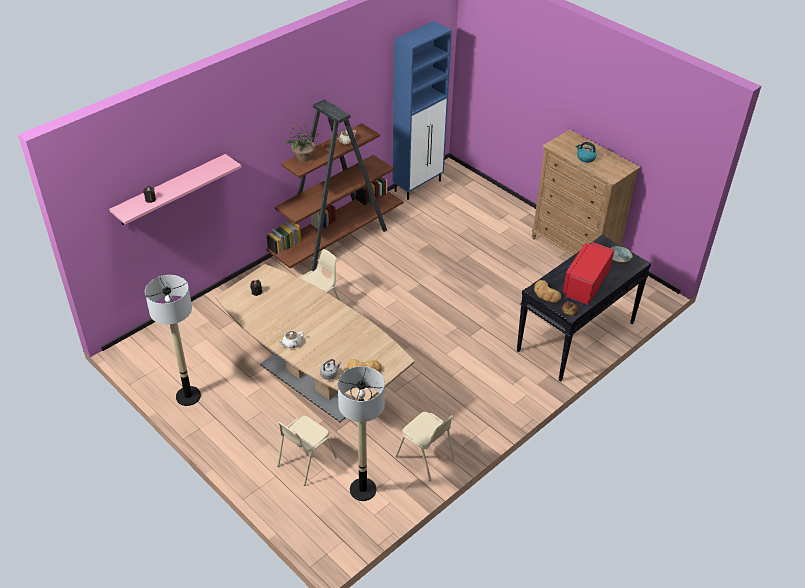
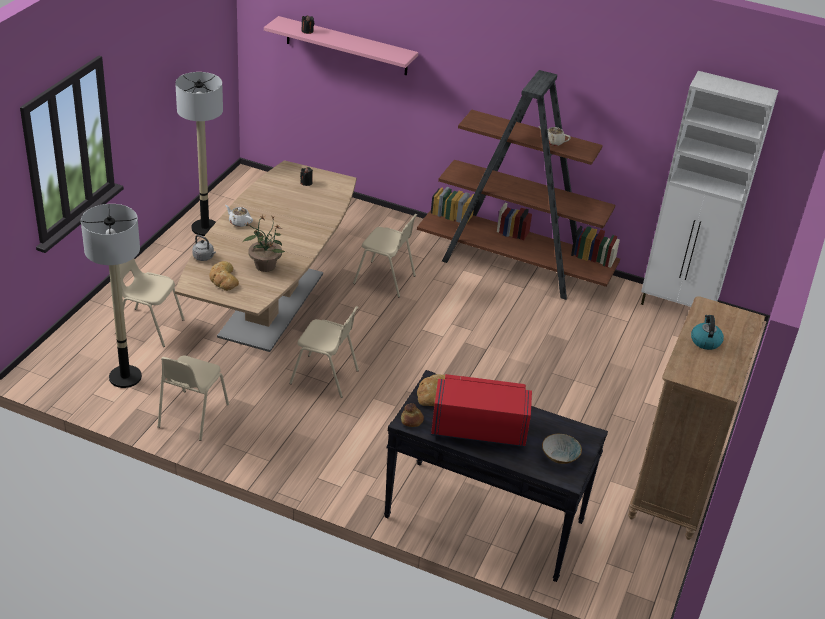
camera: 65 degrees right, 5 degrees down
(303, 157) = (494, 120): potted plant -> potted plant (265, 265)
(413, 373) = (325, 377): none -> beige chair
(418, 186) = (678, 307): blue cabinet -> white cabinet

